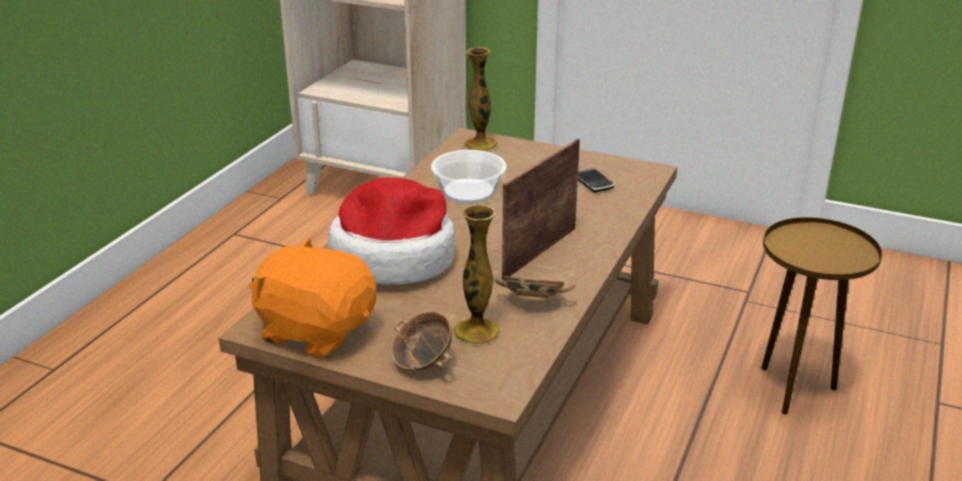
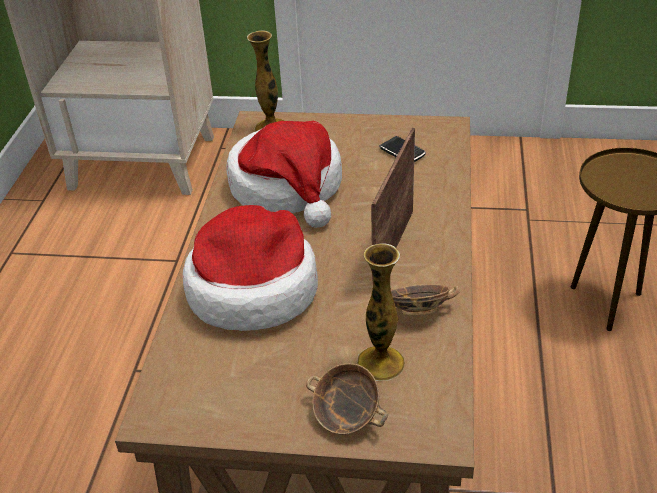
camera: 15 degrees left, 10 degrees up
(316, 331) = (217, 404): orange plush toy -> none
(470, 191) = (288, 188): bowl -> hat

